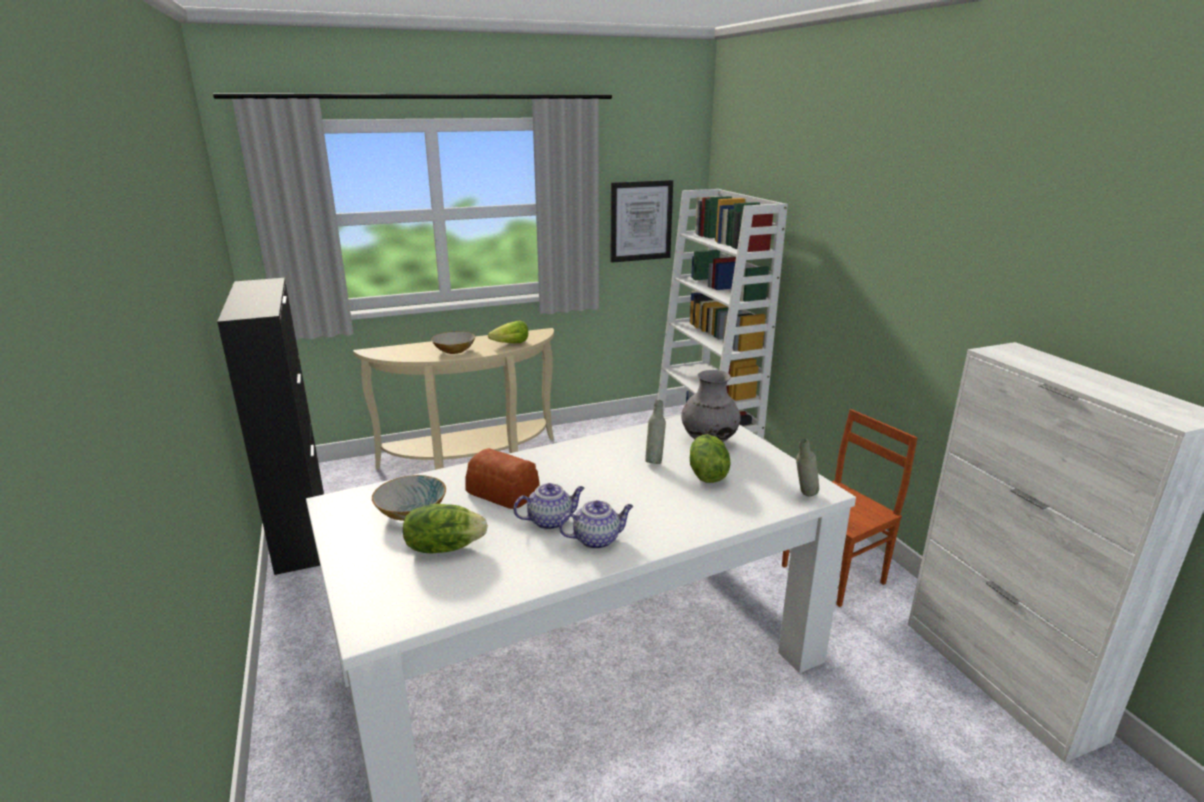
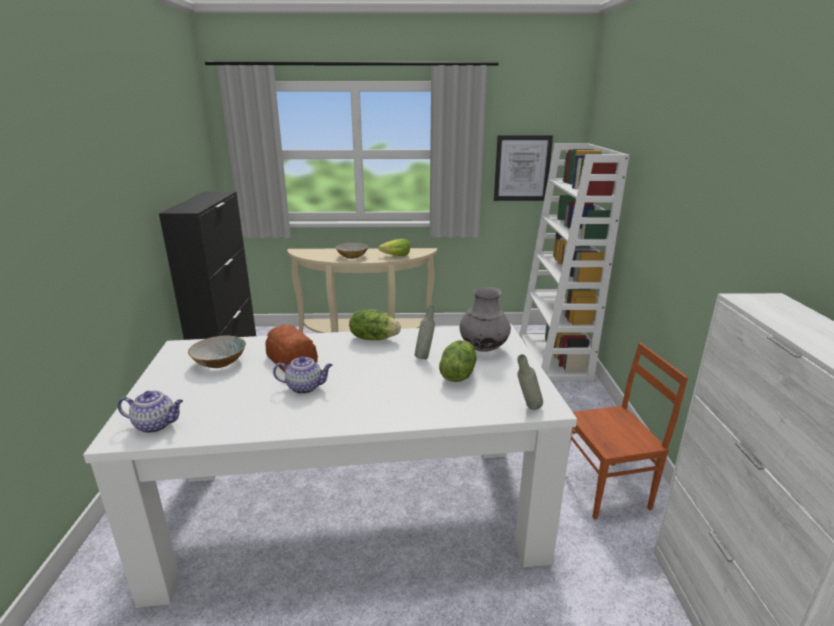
camera: 20 degrees right, 0 degrees up
(444, 547) = (216, 391): lettuce -> lettuce (373, 338)
(597, 539) = (326, 408): teapot -> teapot (156, 425)

